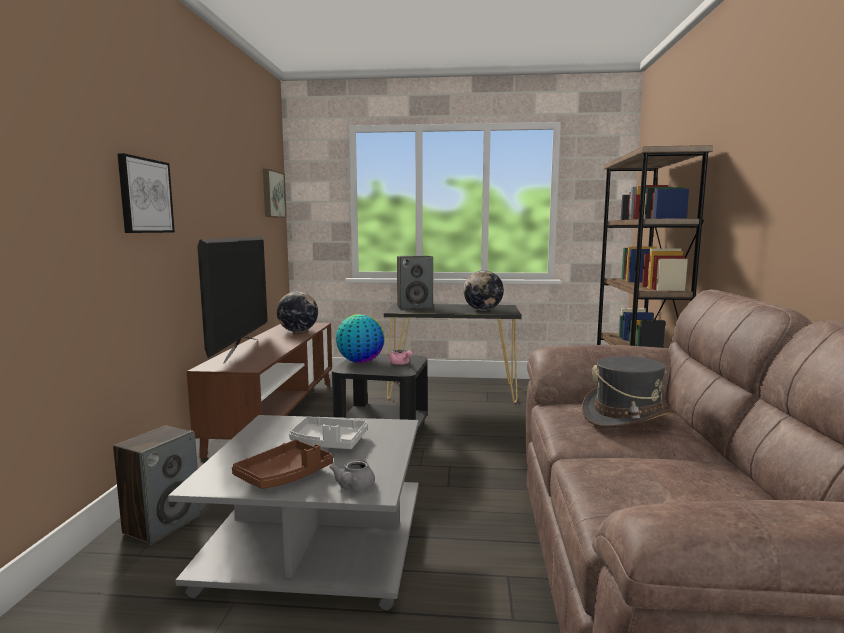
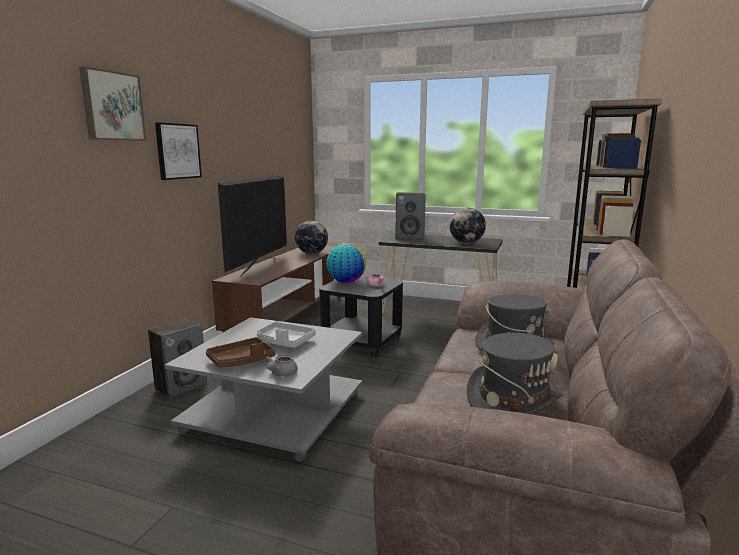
camera: 15 degrees right, 5 degrees up
(272, 194) = (298, 138): picture -> picture (112, 106)
(699, 484) = (513, 400): none -> grey hat

